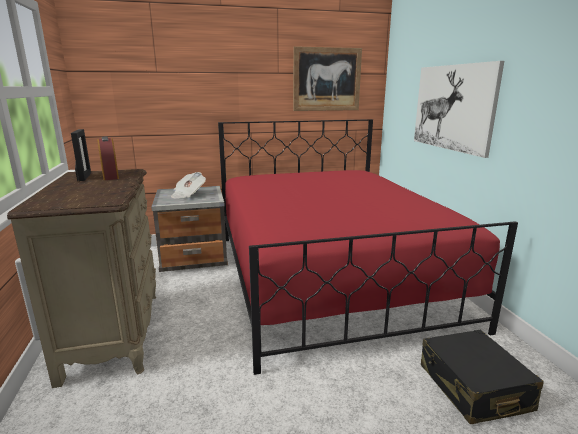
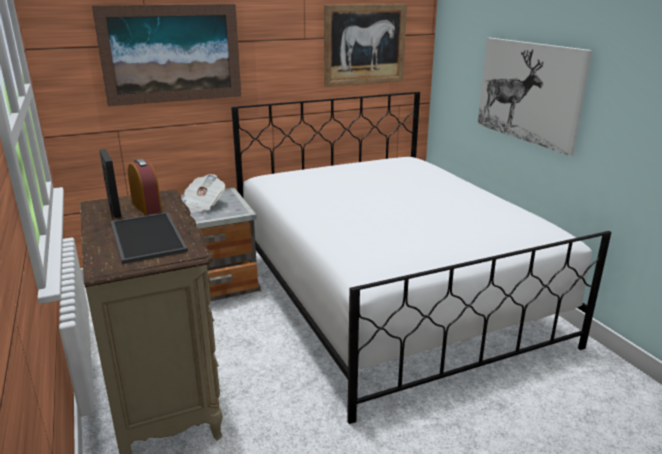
camera: 10 degrees left, 5 degrees up
(87, 191) = (145, 237): none -> tray
(173, 79) = (172, 54): none -> picture
(328, 276) = (388, 295): red bed -> white bed
(473, 387) = (576, 408): black suitcase -> none

